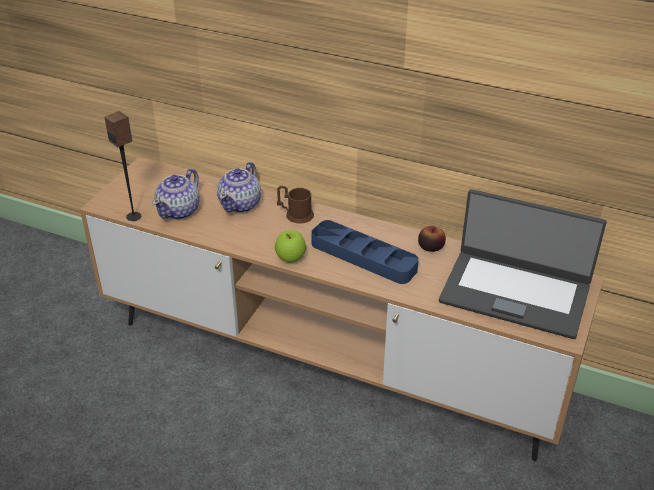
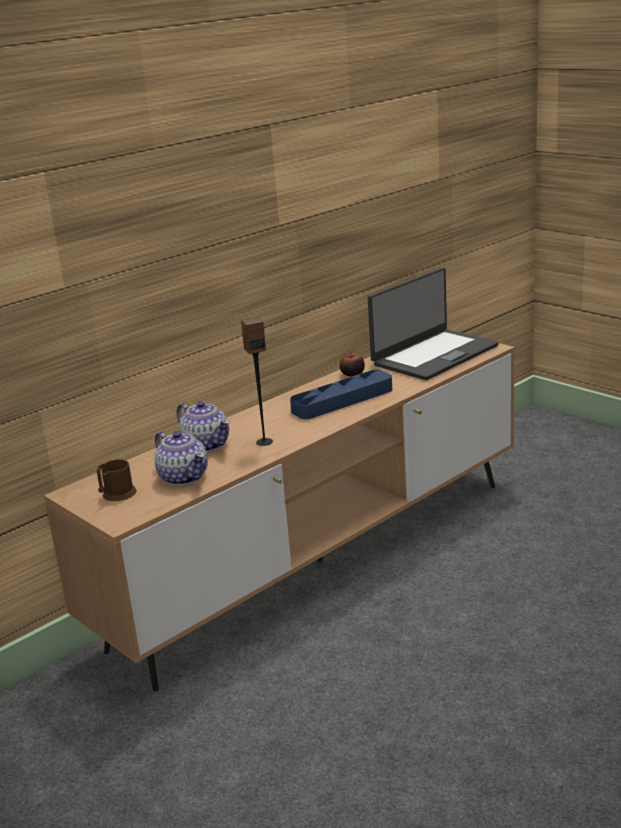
camera: 65 degrees left, 15 degrees down
(134, 216) = (166, 503): speaker -> speaker (264, 442)
(290, 258) = (317, 430): apple -> none
(295, 214) = (251, 421): brown mug -> brown mug (116, 495)

